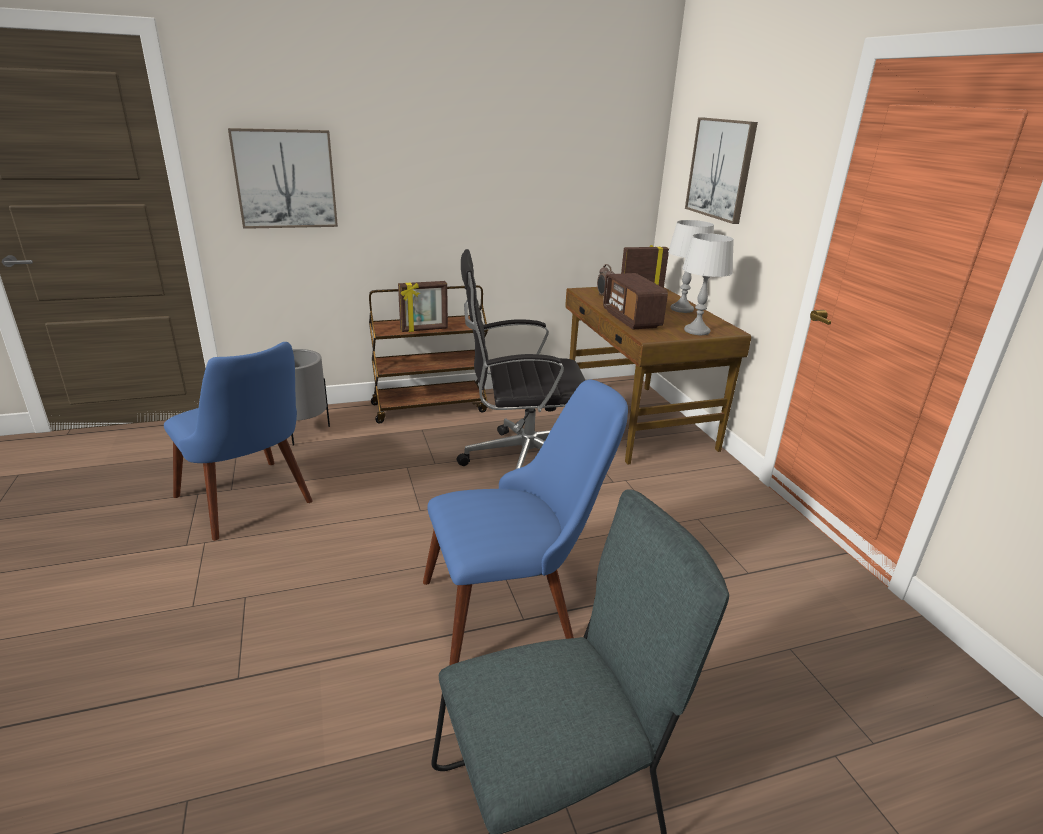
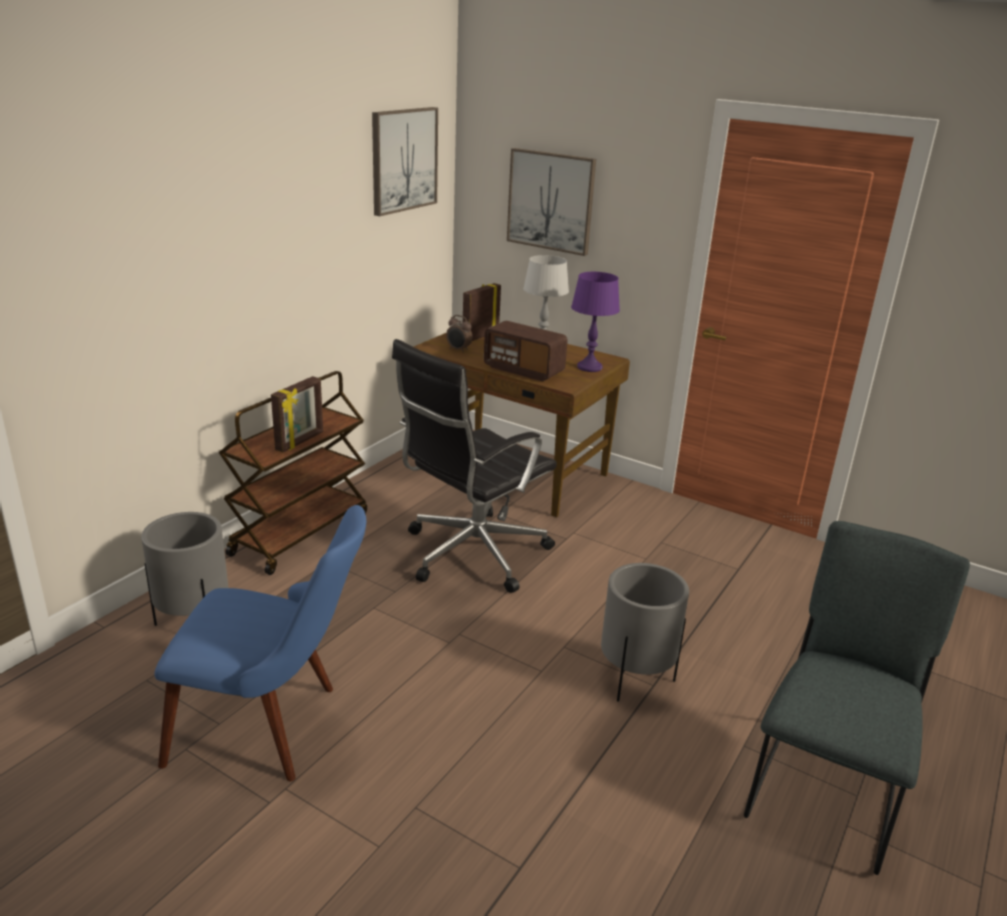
camera: 40 degrees left, 0 degrees up
(285, 179) = (108, 293): picture -> picture (403, 160)
(516, 606) = (635, 678): blue chair -> grey planter
(697, 331) = (590, 367): grey table lamp -> purple table lamp

